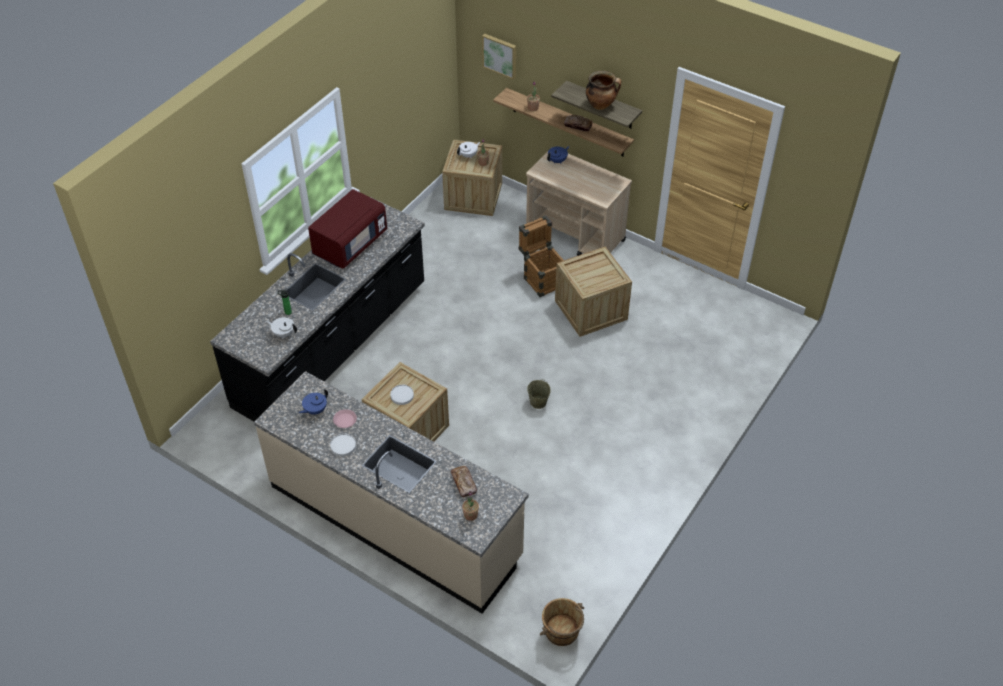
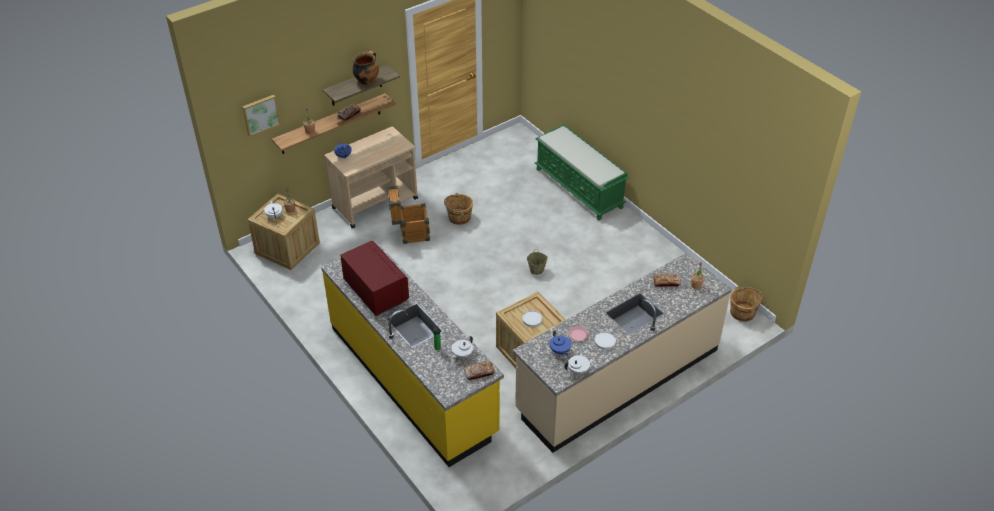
camera: 70 degrees left, 5 degrees down
(263, 353) = (479, 373): none -> bread
(291, 433) = (578, 371): none -> white teapot
(333, 346) = (413, 379): black counter -> yellow counter
(591, 310) = (459, 217): crate -> brown bucket
(708, 406) = (580, 188): none -> green bench

